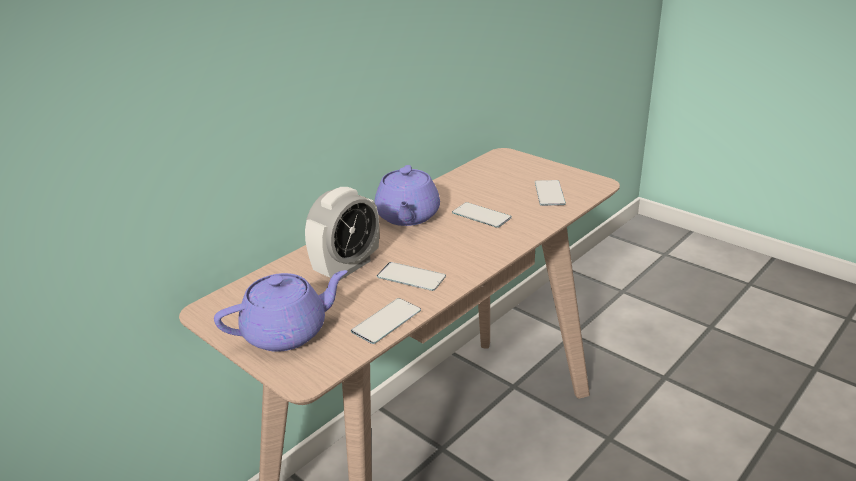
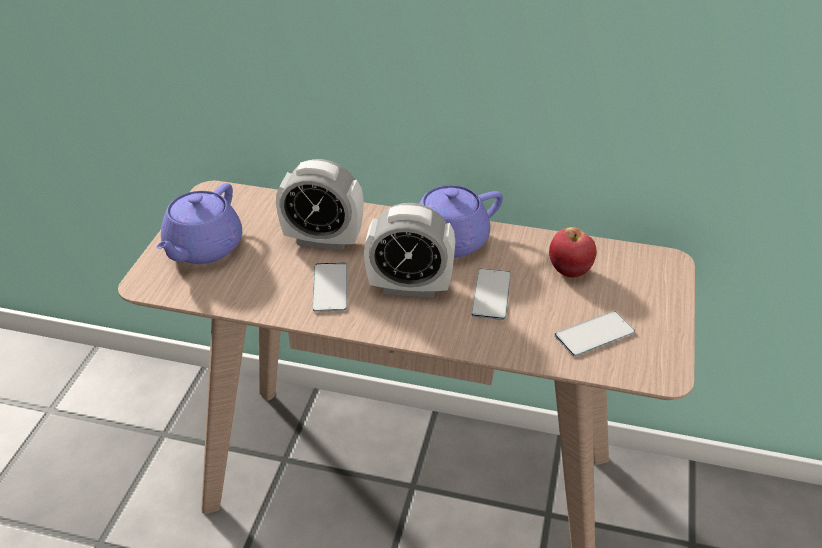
camera: 60 degrees right, 10 degrees up
(287, 332) = (203, 248): purple teapot -> purple teapot turned 75 degrees clockwise
(386, 321) = (247, 299): phone -> none
(444, 243) = (410, 287): none -> alarm clock
(483, 184) = (569, 271): none -> apple

